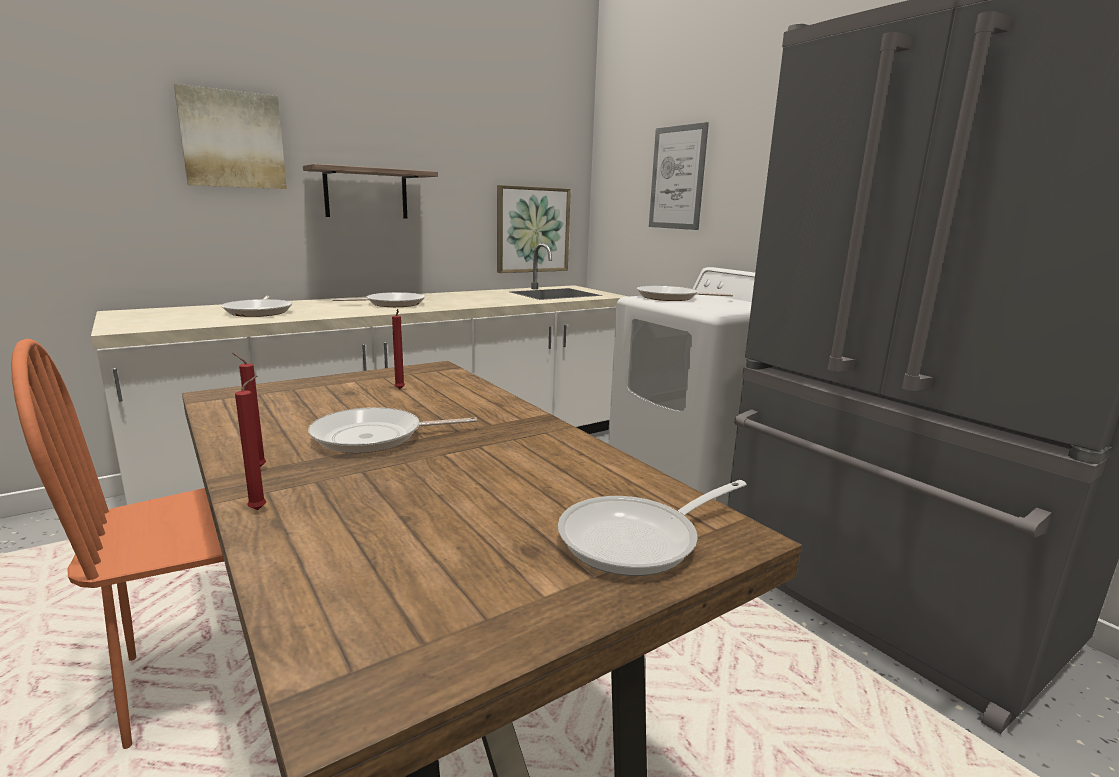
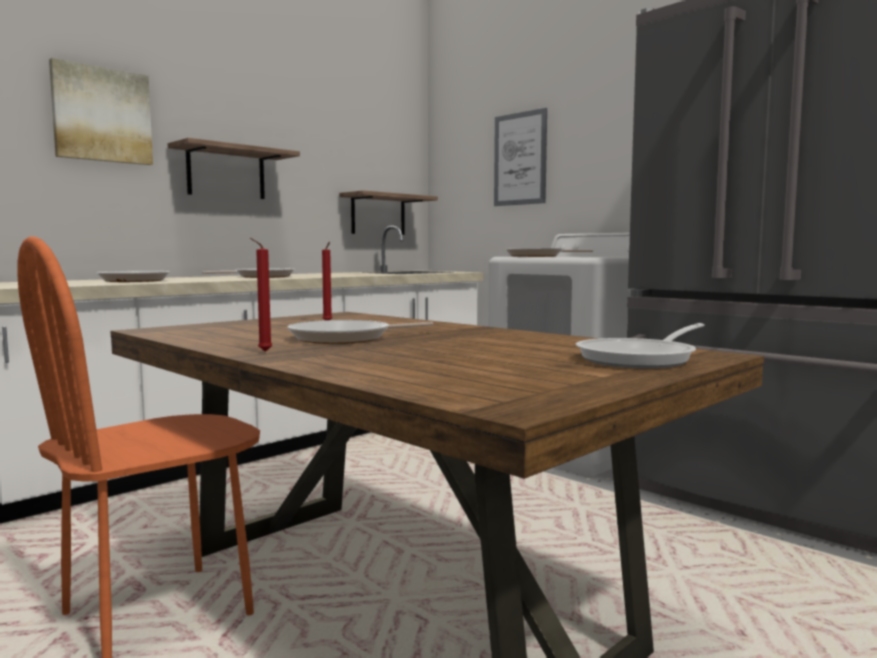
camera: 10 degrees left, 10 degrees down
(261, 509) = (304, 363): red candle -> none
(532, 229) = (378, 215): picture -> shelf

